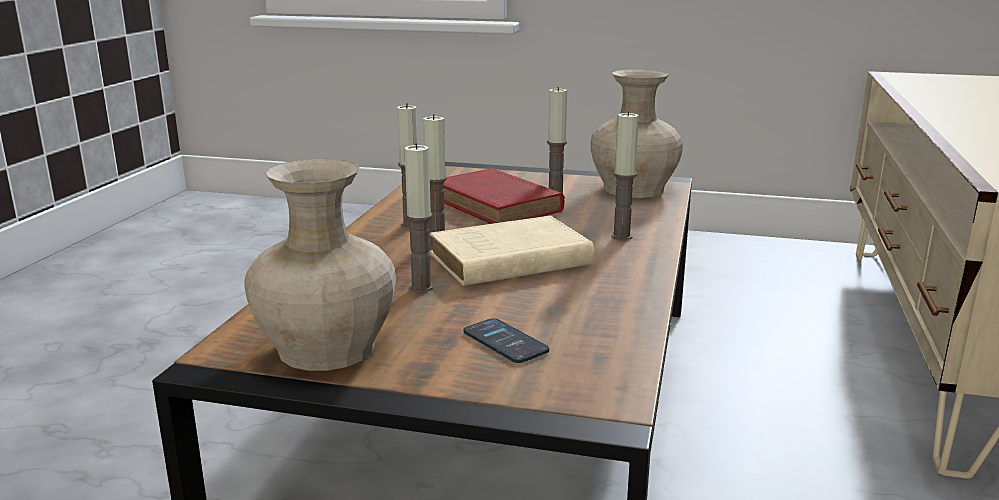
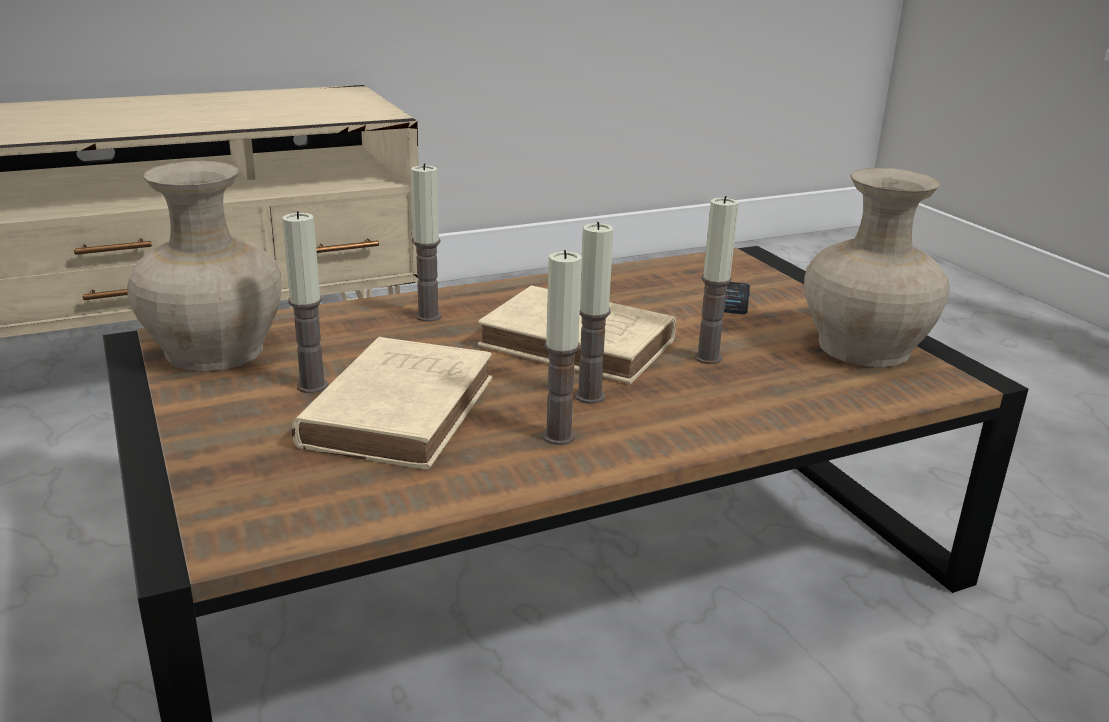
camera: 130 degrees left, 5 degrees up
(498, 206) = (402, 409): red book -> beige book

